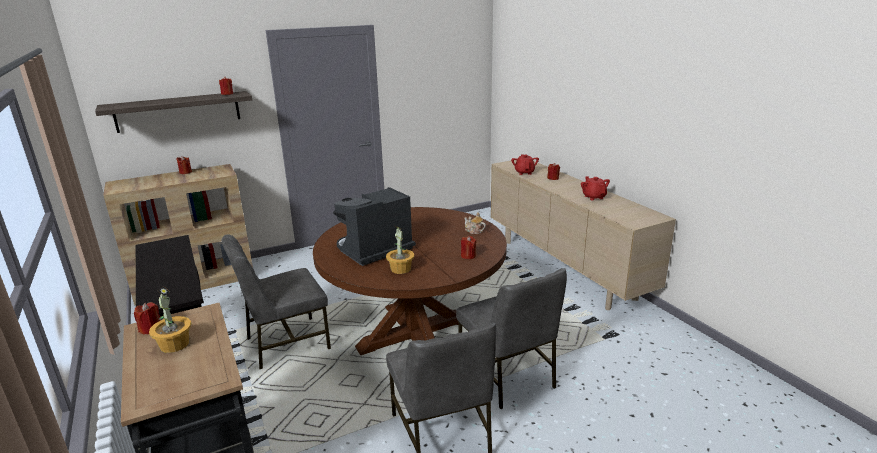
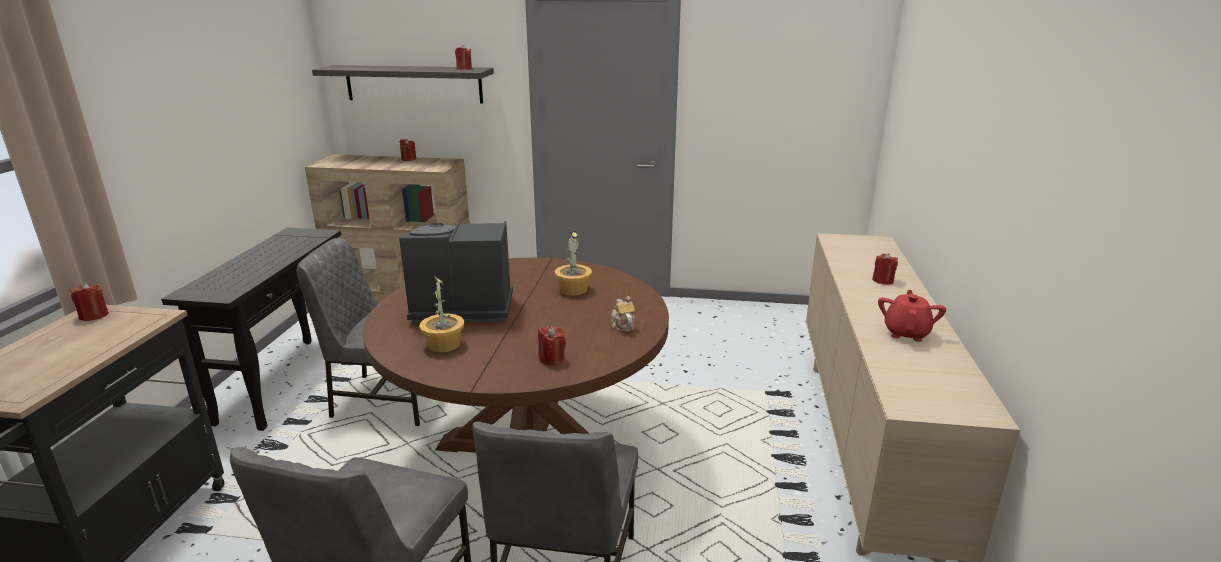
camera: 35 degrees right, 0 degrees up
(174, 344) = (74, 340): potted plant -> potted plant (573, 290)
(524, 172) = (848, 259): red teapot -> none

